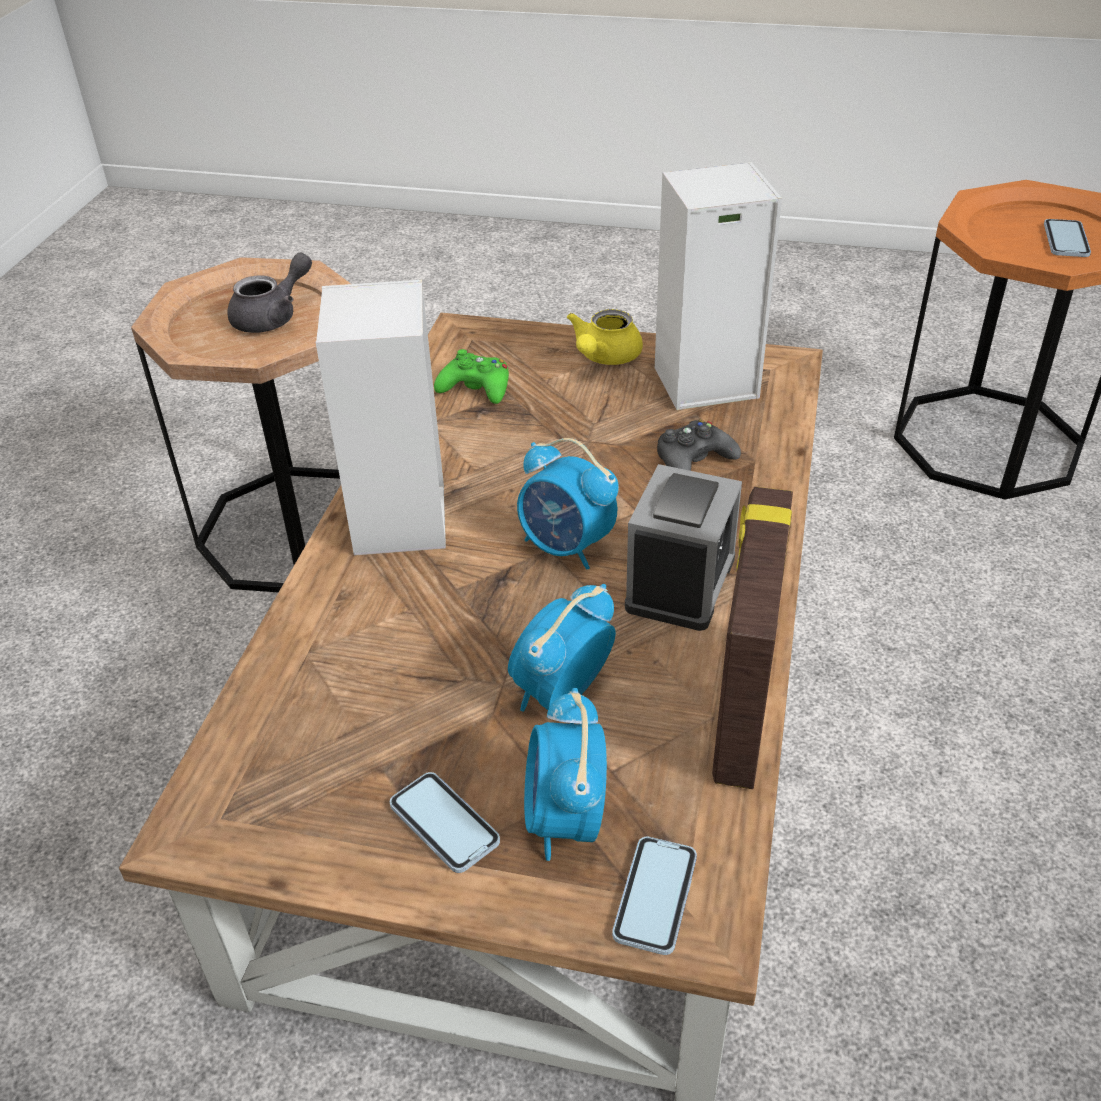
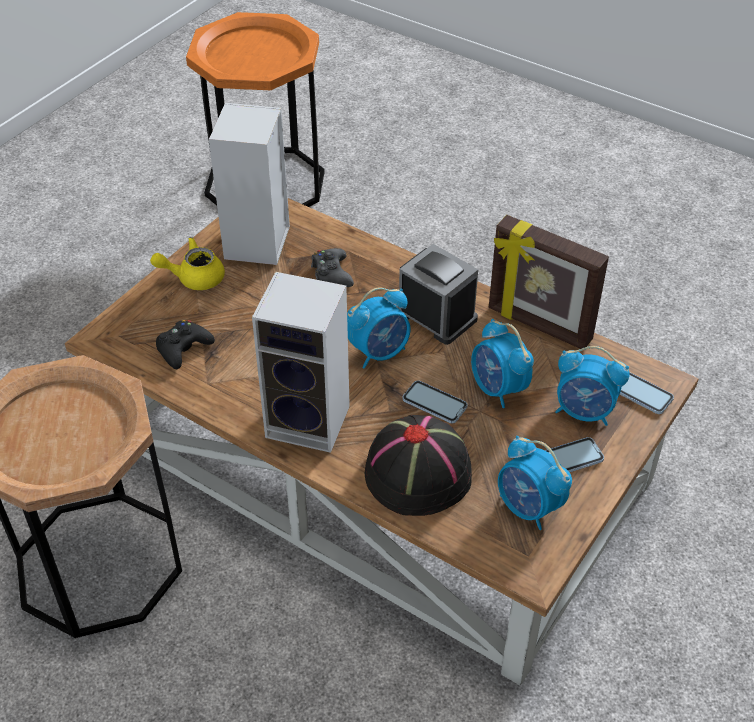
camera: 70 degrees left, 5 degrees up
(273, 317) = (62, 418): grey teapot -> none
(319, 794) = (528, 507): none -> alarm clock
(348, 650) = (419, 472): none -> black hat
(476, 388) = (183, 349): green game controller -> black game controller
(604, 357) = (194, 277): yellow teapot -> yellow teapot turned 120 degrees clockwise
(1065, 240) = (264, 48): phone -> phone (434, 403)

